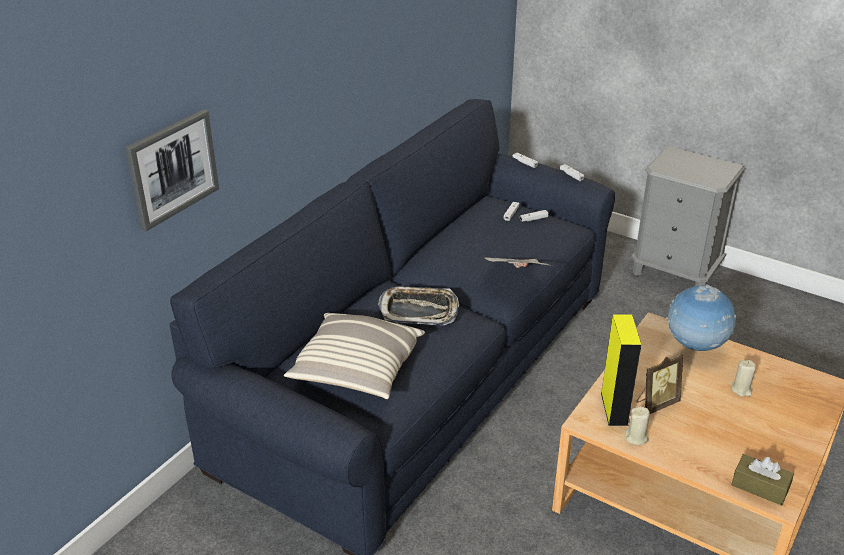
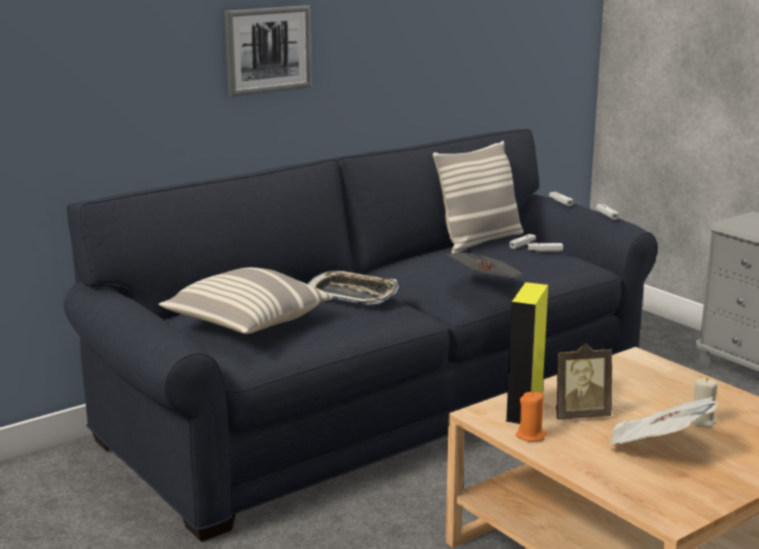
camera: 20 degrees right, 15 degrees down
(172, 168) = (98, 77): picture -> picture (267, 50)
(473, 215) = (479, 242): none -> pillow
(636, 437) = (531, 436): beige candle -> orange candle
(695, 347) = (671, 380): globe -> none
(727, 427) = (656, 447): none -> newspaper
(760, 487) = (655, 501): brown tissue box -> none

